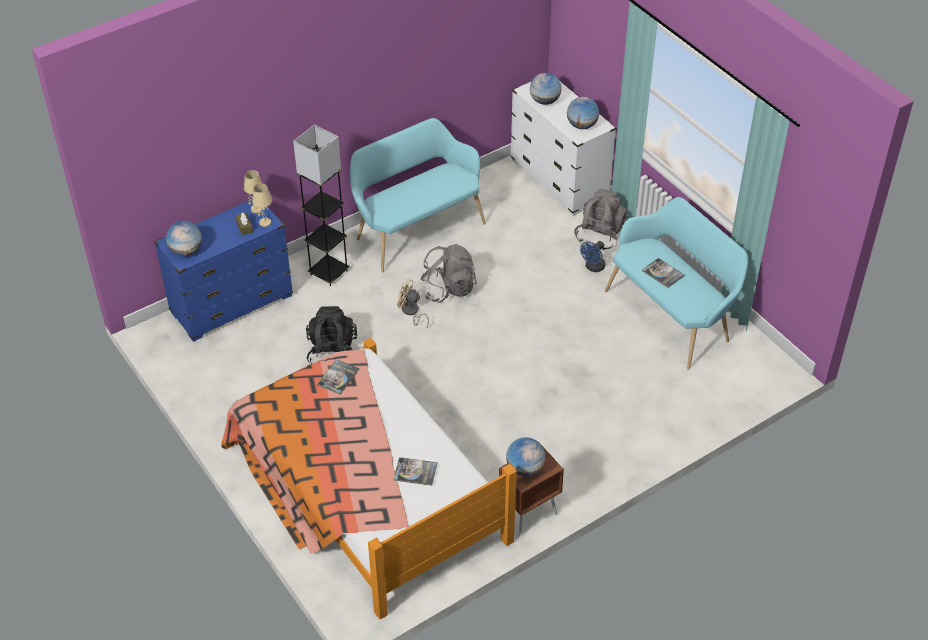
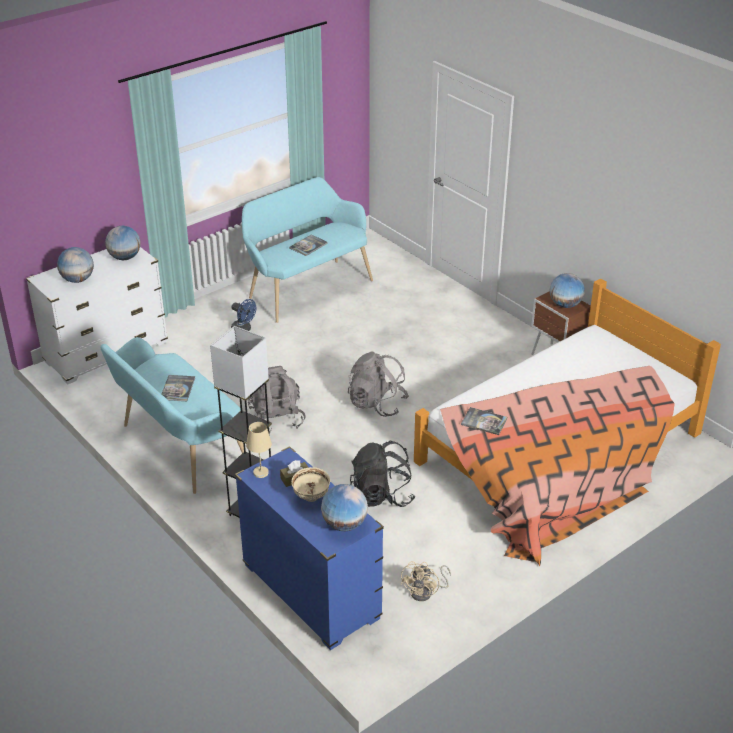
camera: 95 degrees left, 10 degrees down
(221, 235) = (311, 497): none -> beige bowl
(264, 222) = (286, 462): beige table lamp -> none
(411, 312) = (314, 442): beige fan -> beige fan (426, 592)
(415, 472) = (588, 365): book -> book (177, 388)
(600, 235) = (196, 326): grey backpack -> grey backpack (377, 404)

